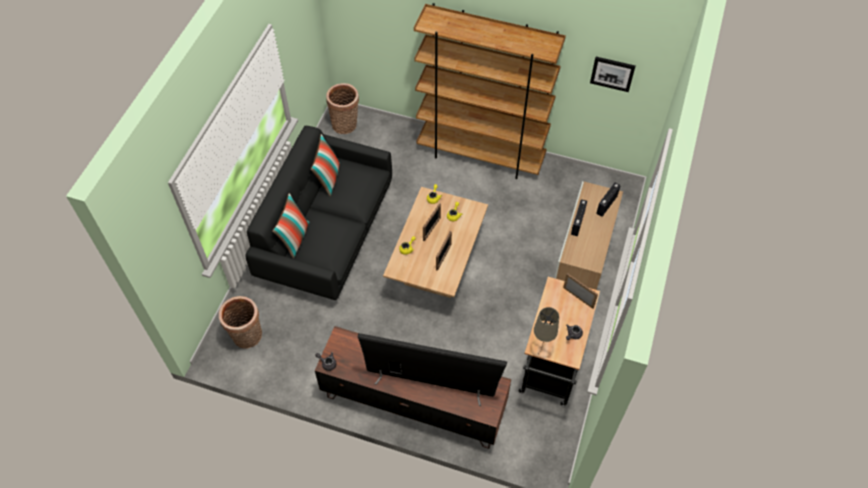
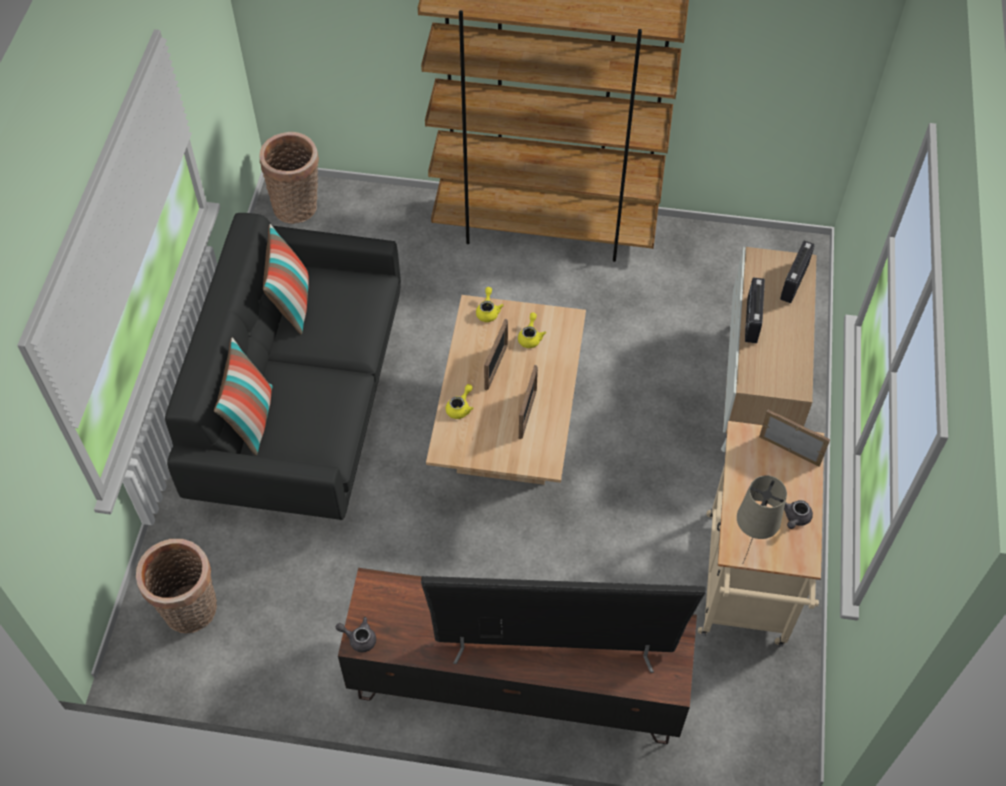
camera: 10 degrees left, 0 degrees up
(550, 371) = (745, 588): black cart -> beige cart
(612, 73) = (773, 50): picture -> none

